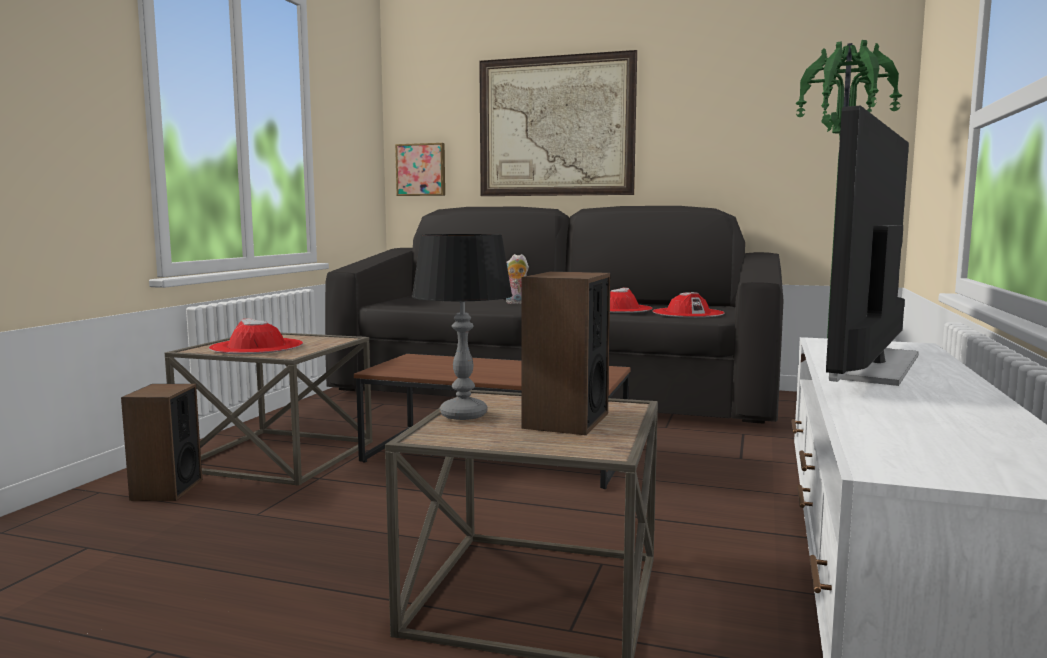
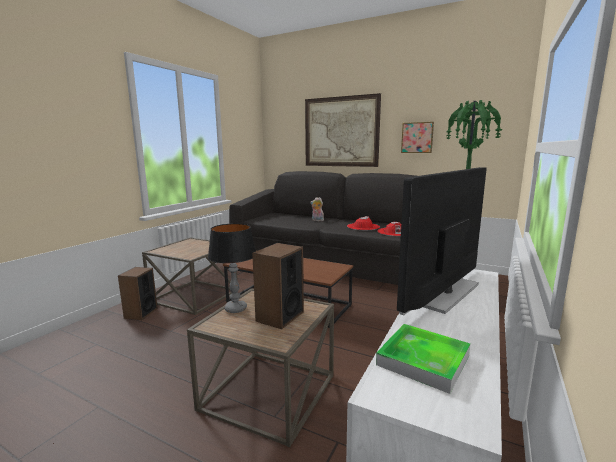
camera: 10 degrees right, 5 degrees up
(256, 346) = (182, 249): red hat -> none
(421, 170) = (279, 152): picture -> picture (417, 137)
(921, 431) = (423, 360): none -> tray

